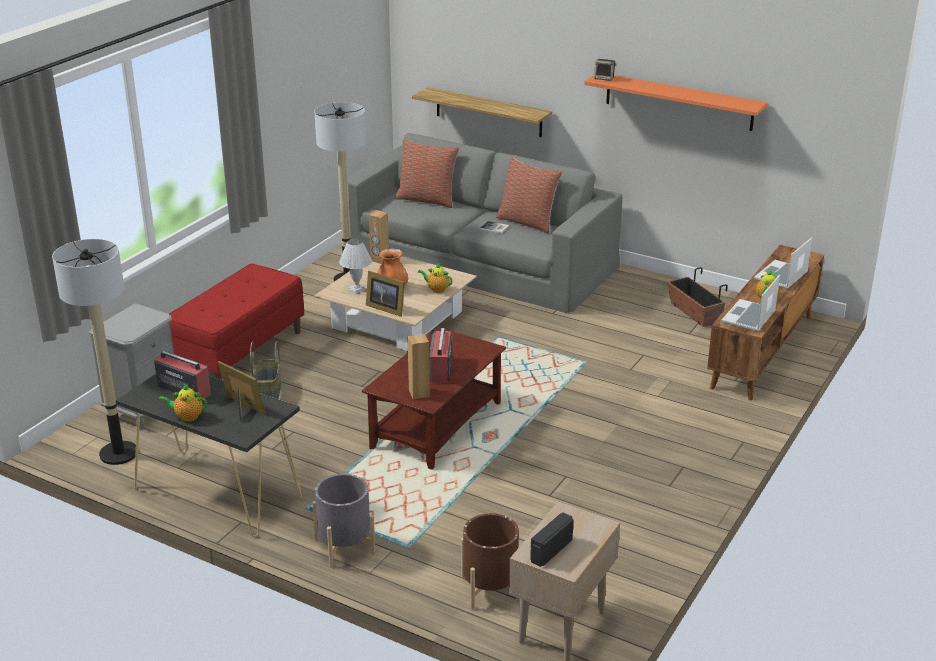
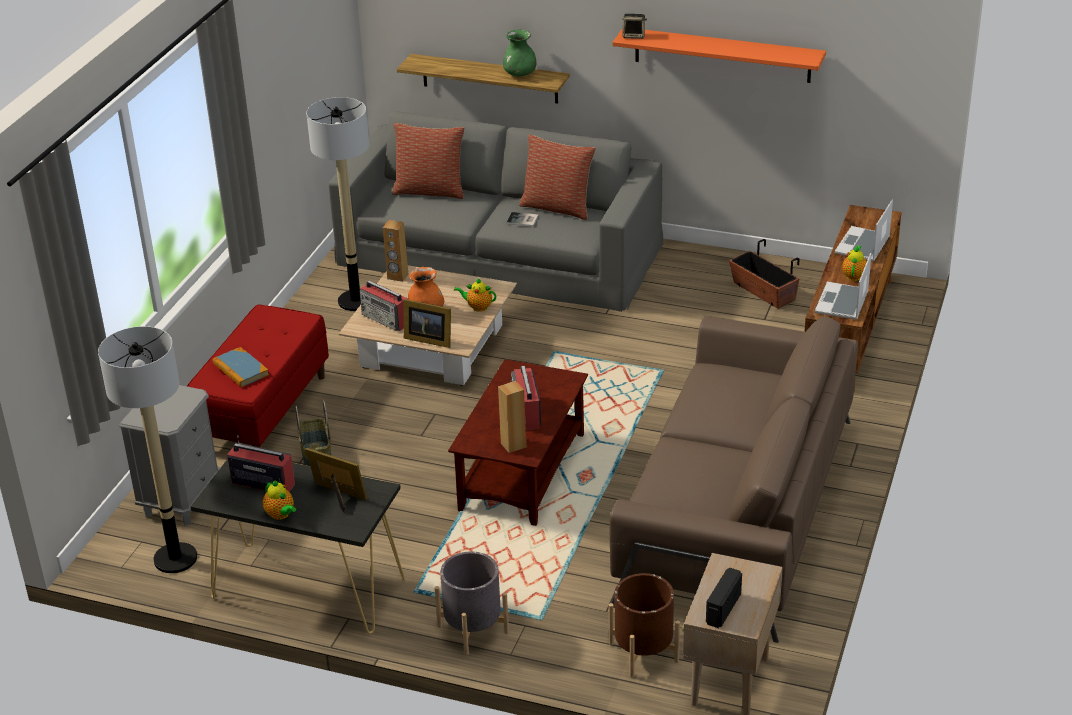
camera: 10 degrees left, 5 degrees up
(187, 417) = (281, 515): teapot -> teapot turned 120 degrees counterclockwise
(216, 308) = (240, 369): none -> book
(357, 290) = (386, 319): white table lamp -> radio
(510, 108) = (520, 74): none -> green vase
(616, 481) = (737, 509): none -> brown sofa

